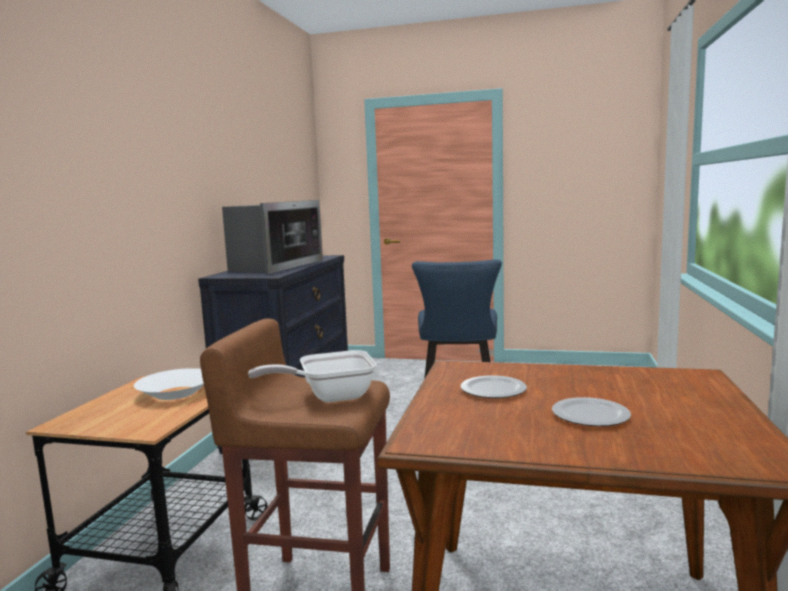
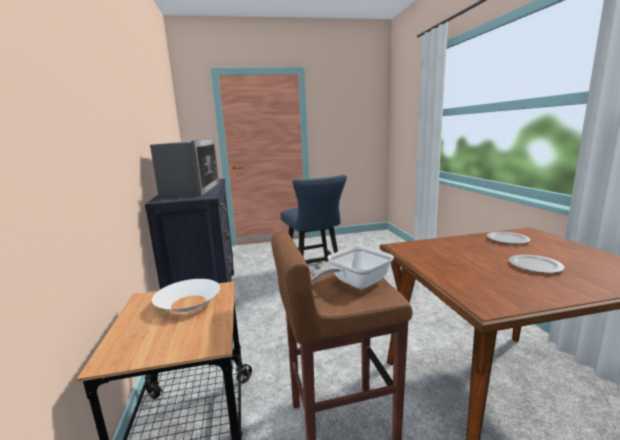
camera: 25 degrees left, 5 degrees up
(493, 389) = (454, 259): plate -> plate (506, 239)

